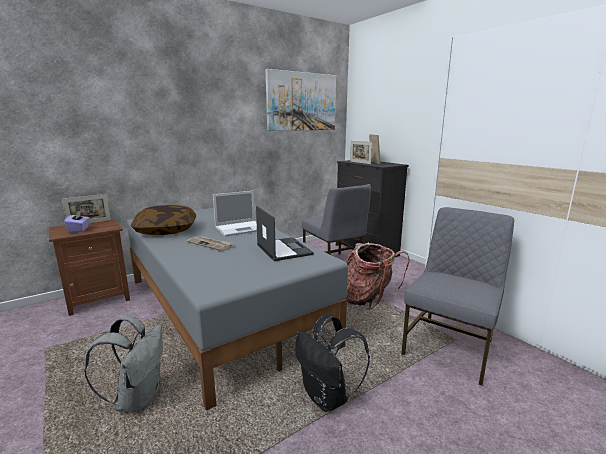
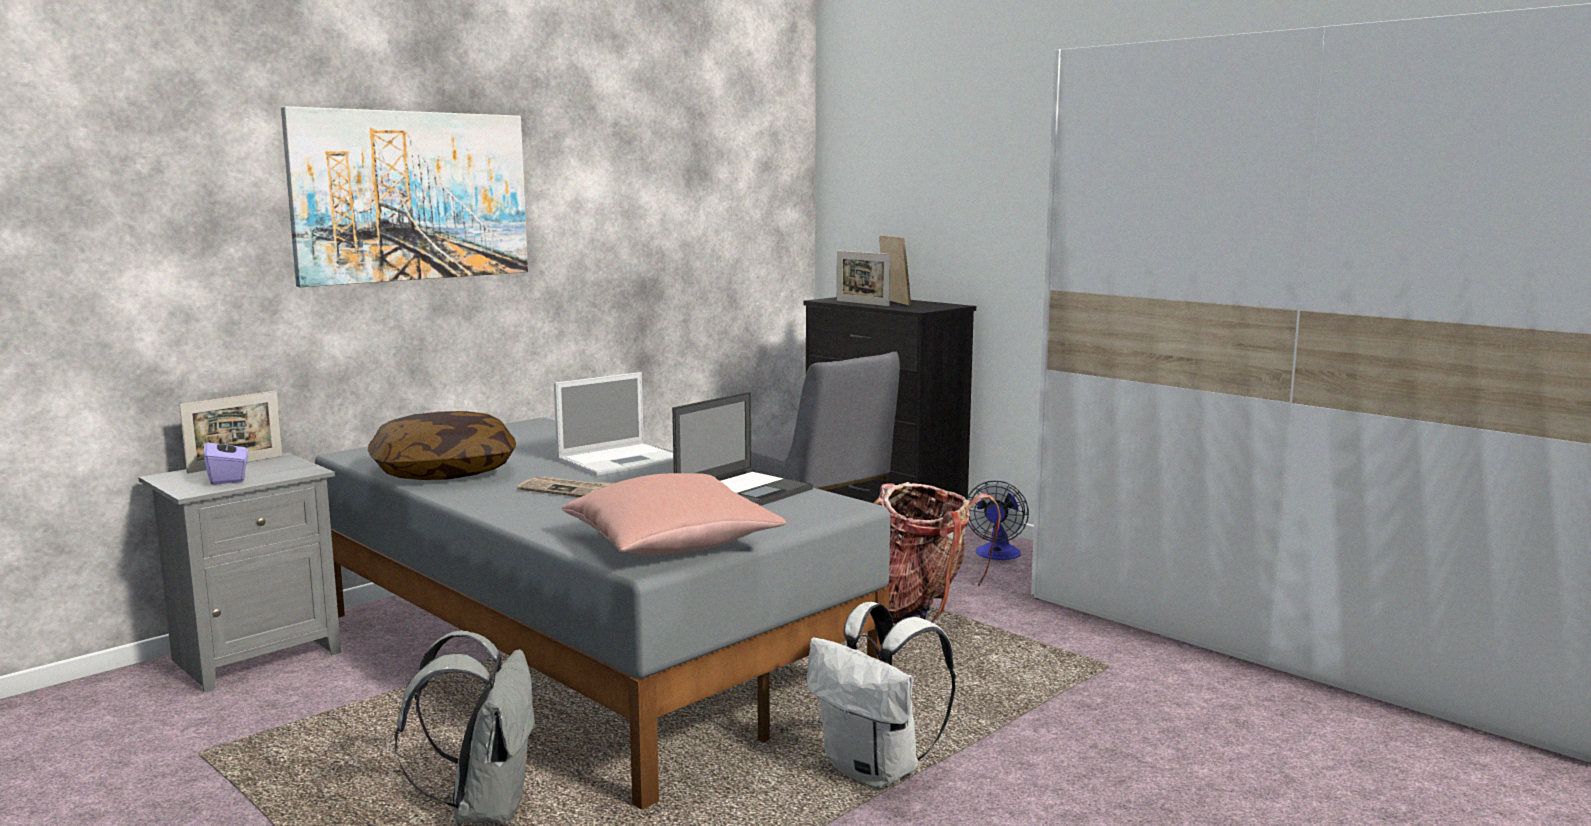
camera: 10 degrees left, 5 degrees down
(98, 299) = (254, 656): brown nightstand -> grey nightstand
(231, 279) = (672, 543): none -> pink pillow
(283, 249) = (744, 492): laptop -> laptop turned 75 degrees clockwise
(302, 102) = (713, 158): picture -> picture (412, 196)
(327, 397) = (876, 771): black backpack -> white backpack
(410, 271) = (997, 555): none -> fan
(450, 347) = (1100, 680): grey chair -> none

